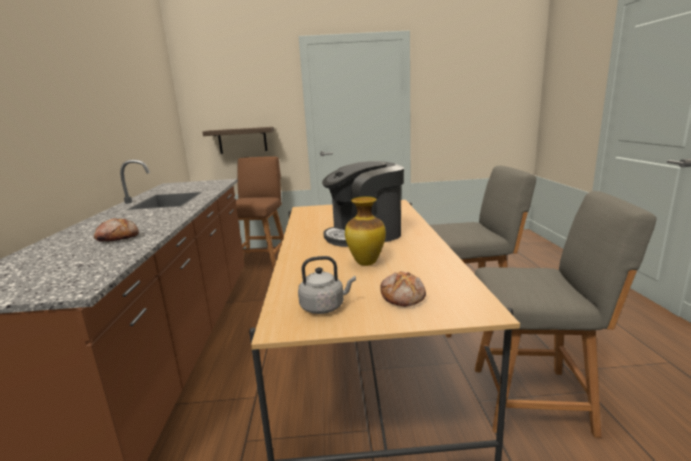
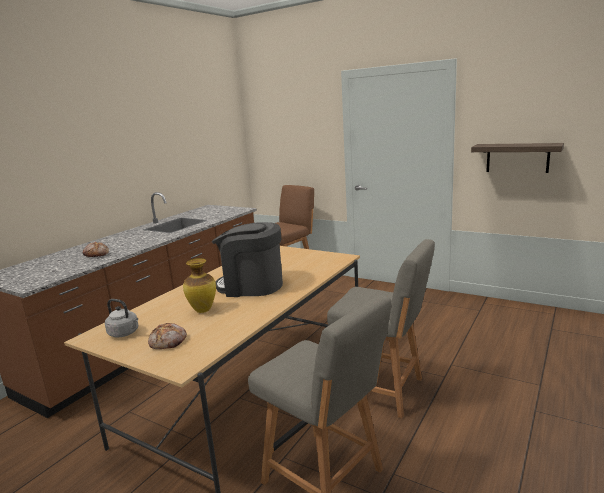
camera: 35 degrees right, 0 degrees up
(242, 140) = (291, 168): shelf -> shelf (517, 158)

